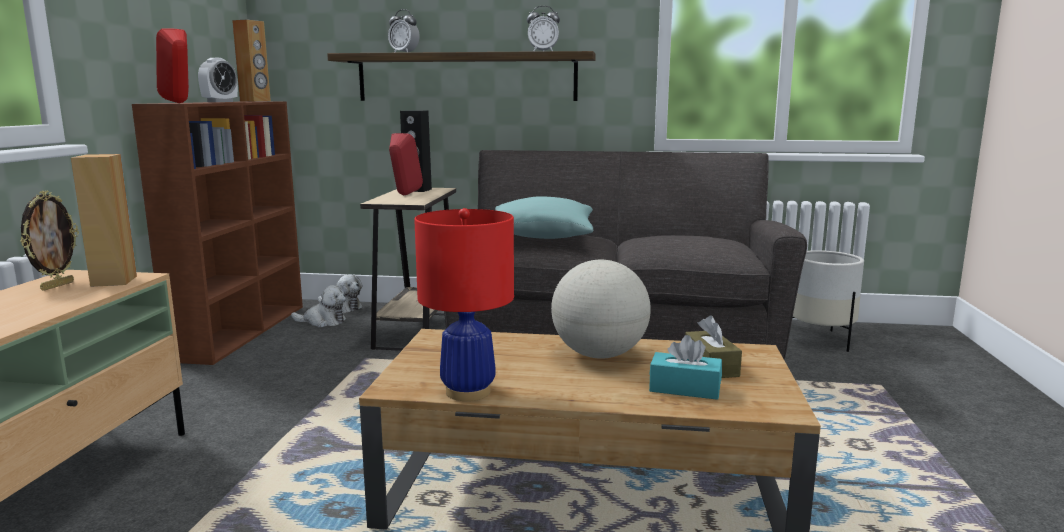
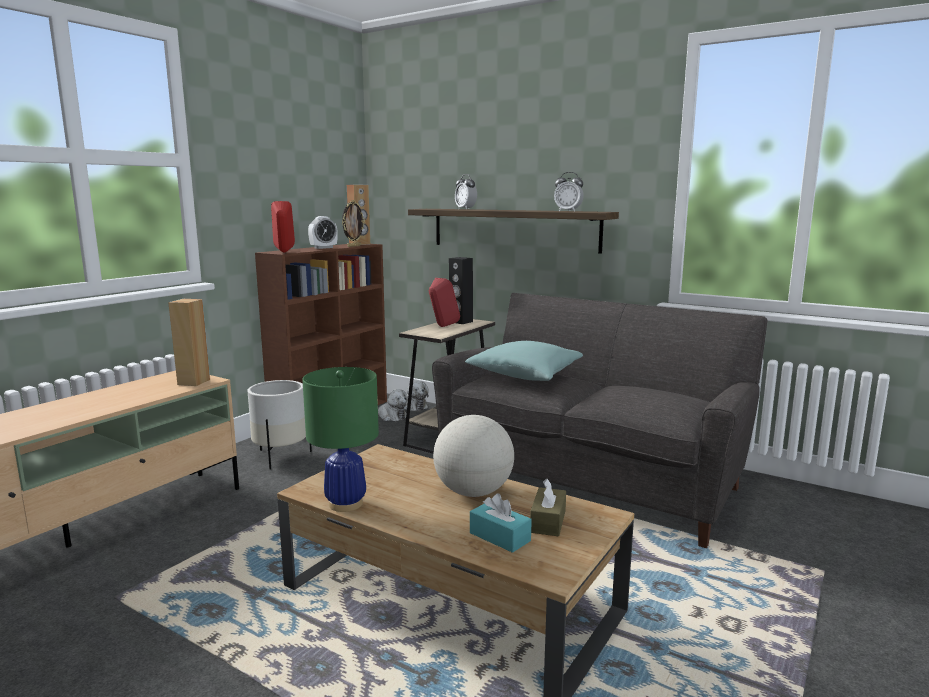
camera: 25 degrees right, 0 degrees up
(56, 286) = (162, 381): picture frame -> picture frame (353, 246)
(467, 392) = (345, 503): red table lamp -> green table lamp
(820, 340) = (809, 509): white planter -> white planter (281, 456)

